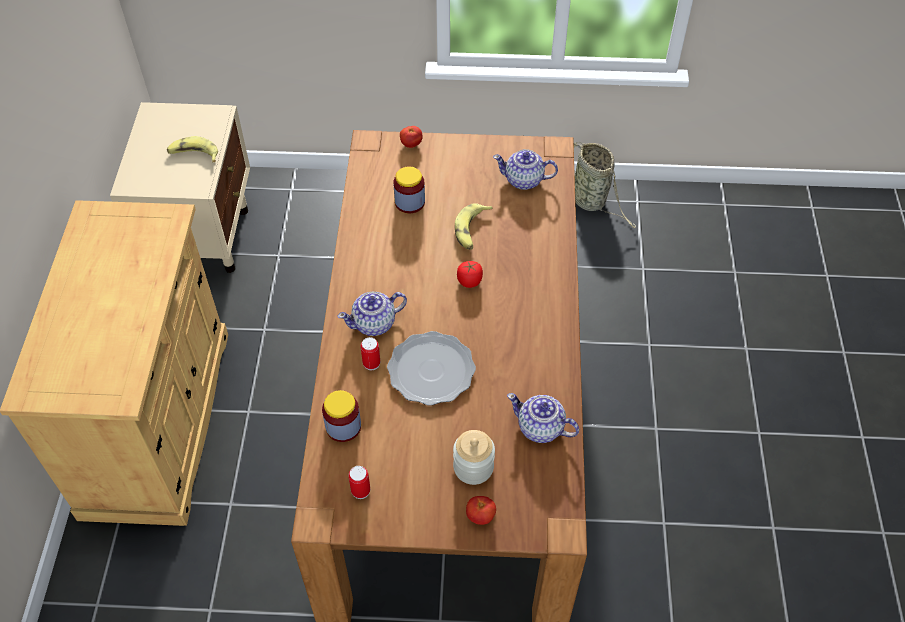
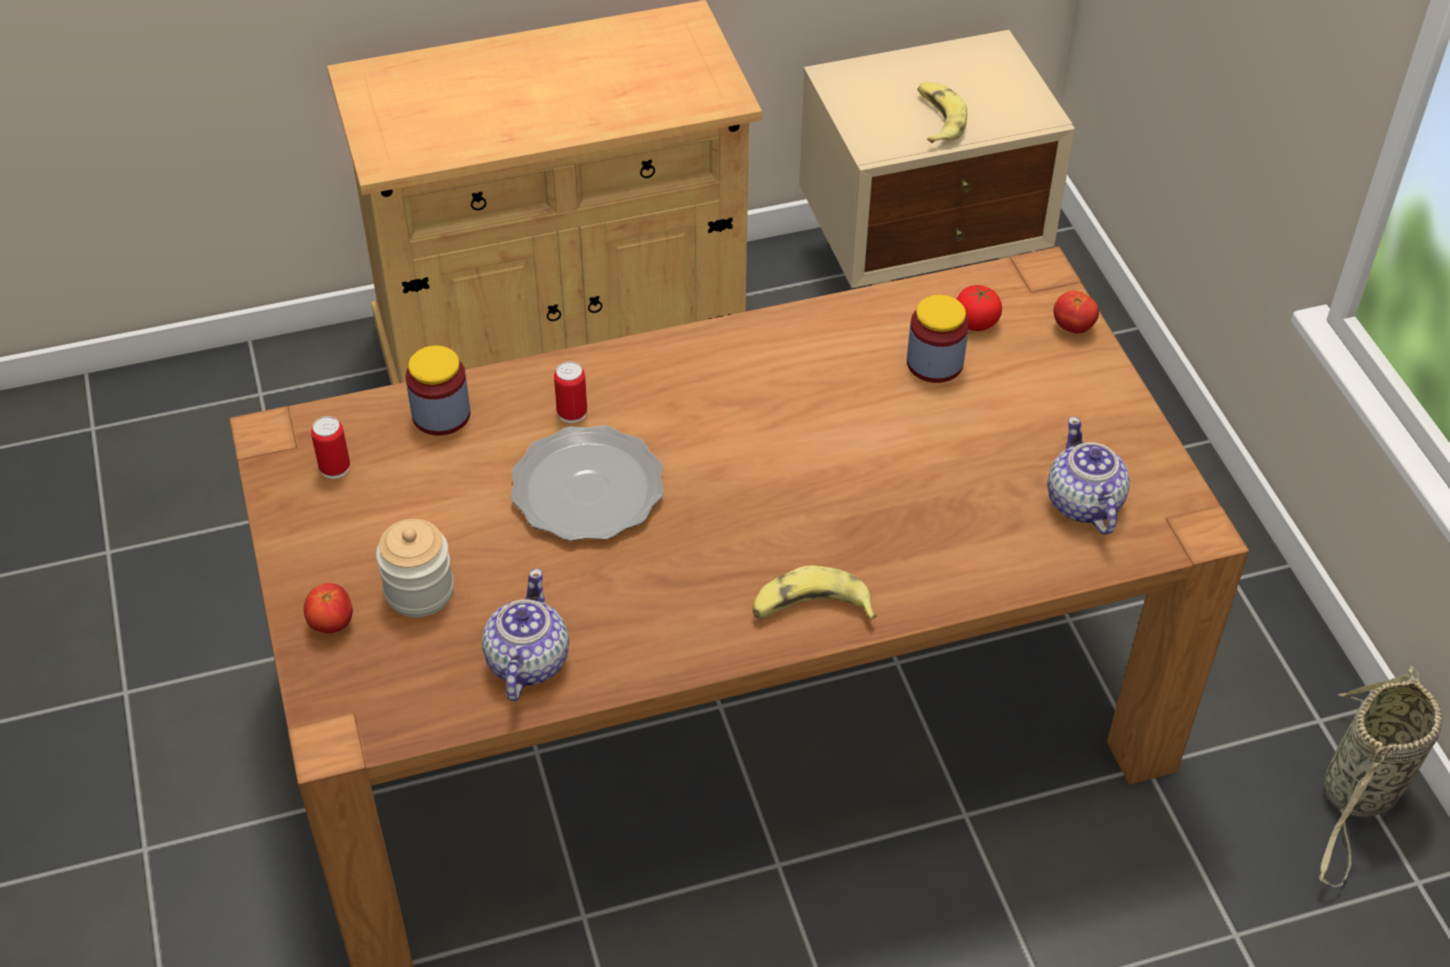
camera: 70 degrees right, 5 degrees down
(374, 323) = (652, 394): teapot -> none
(469, 281) = (799, 488): tomato -> tomato (975, 322)
(471, 230) = (916, 461): banana -> banana (810, 608)

